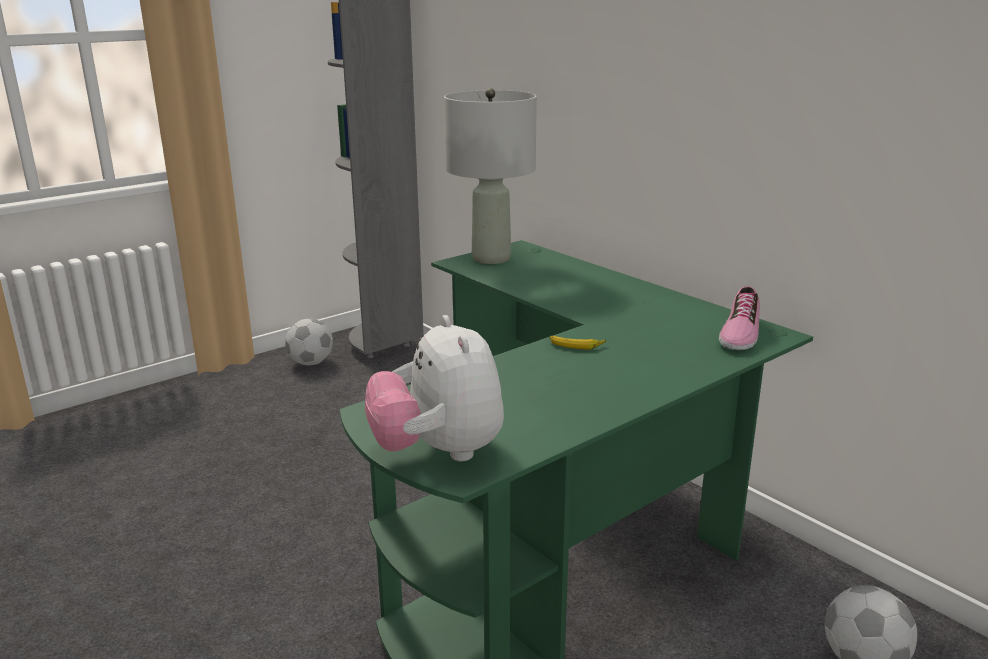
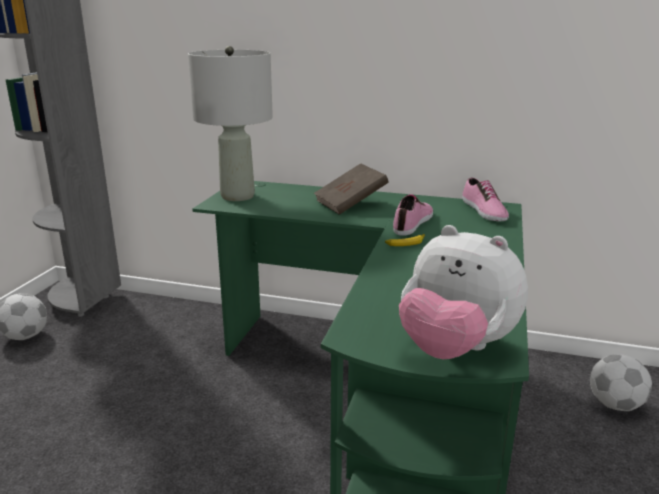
camera: 35 degrees left, 0 degrees up
(592, 290) = (350, 204): none -> brown book
(624, 327) = (413, 223): none -> shoe

